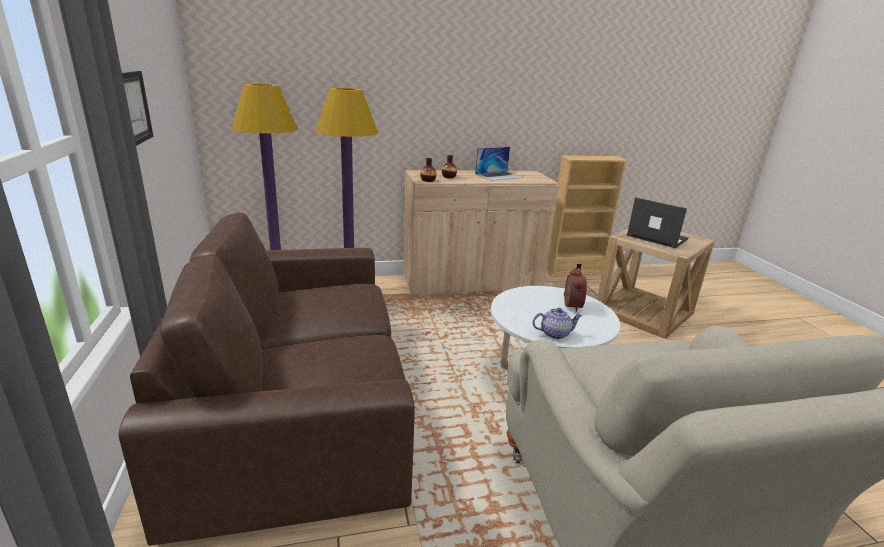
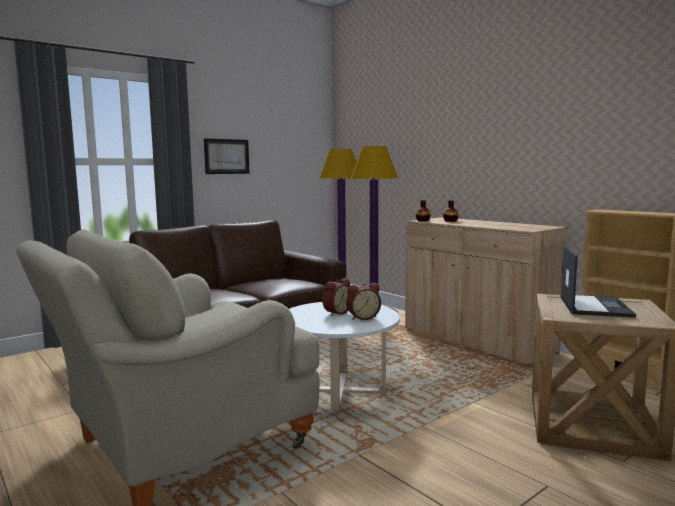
camera: 65 degrees right, 15 degrees down
(499, 176) = (499, 224): laptop -> none
(543, 311) = (336, 312): none -> alarm clock
(555, 333) = (298, 318): teapot -> none

